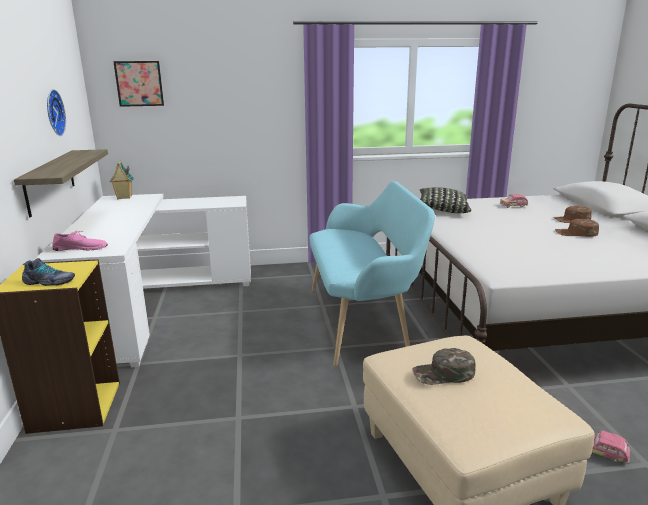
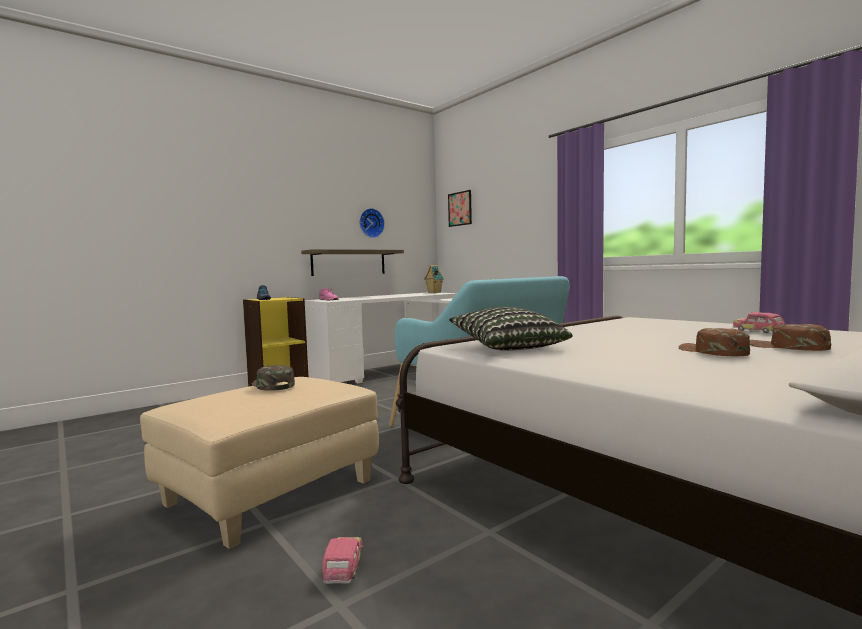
camera: 60 degrees right, 15 degrees down
(443, 210) = (640, 323): pillow -> pillow (508, 347)

